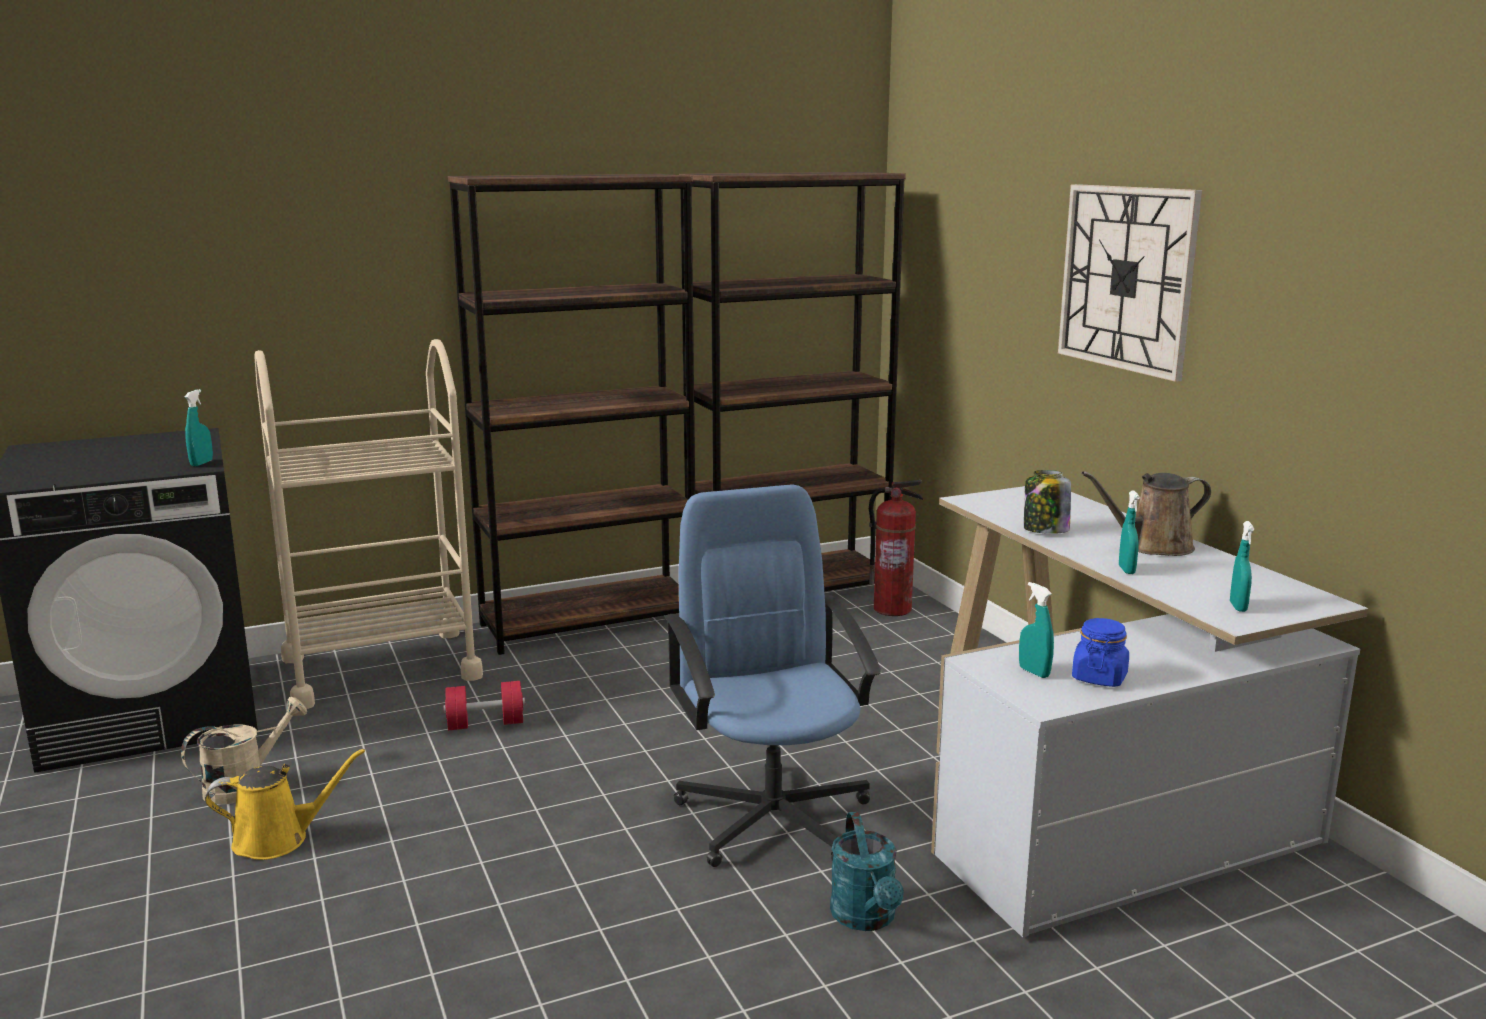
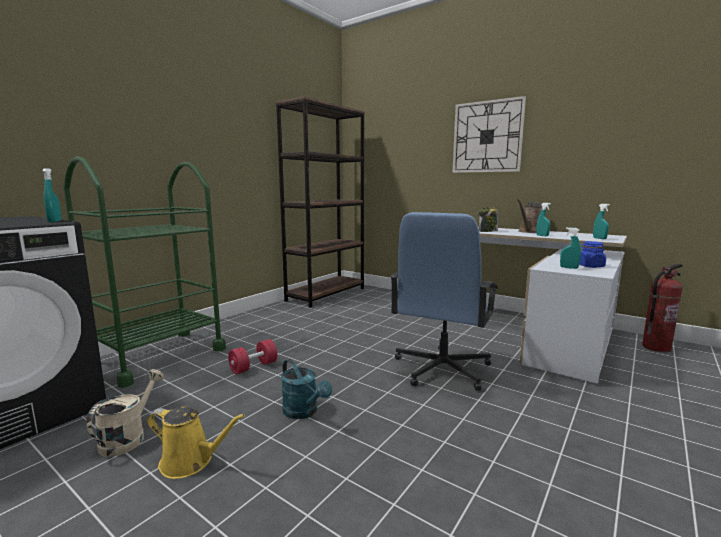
camera: 30 degrees left, 5 degrees down
(278, 839) = (190, 462): yellow watering can -> yellow watering can turned 60 degrees clockwise
(381, 668) = (158, 356): beige cart -> green cart
(589, 622) = (253, 317): brown bookcase -> none
(773, 816) = (441, 369): blue office chair -> blue office chair turned 105 degrees counterclockwise
(866, 919) = (537, 396): turquoise watering can -> turquoise watering can (304, 412)
(892, 609) = (373, 293): fire extinguisher -> fire extinguisher (656, 347)

